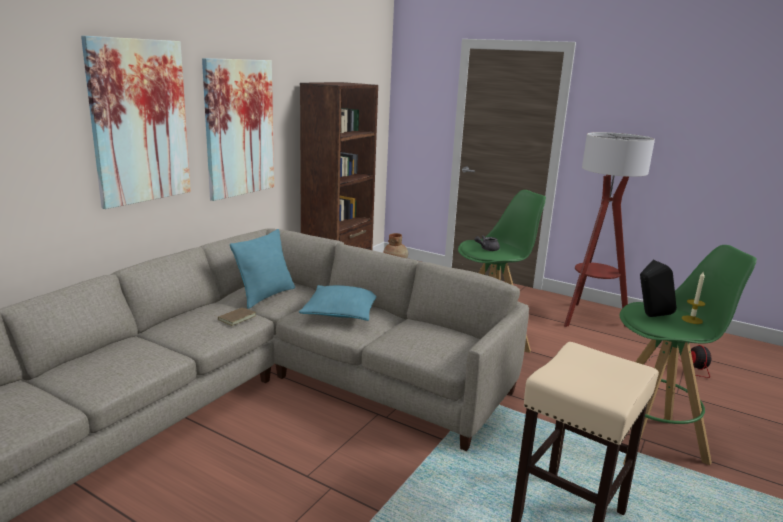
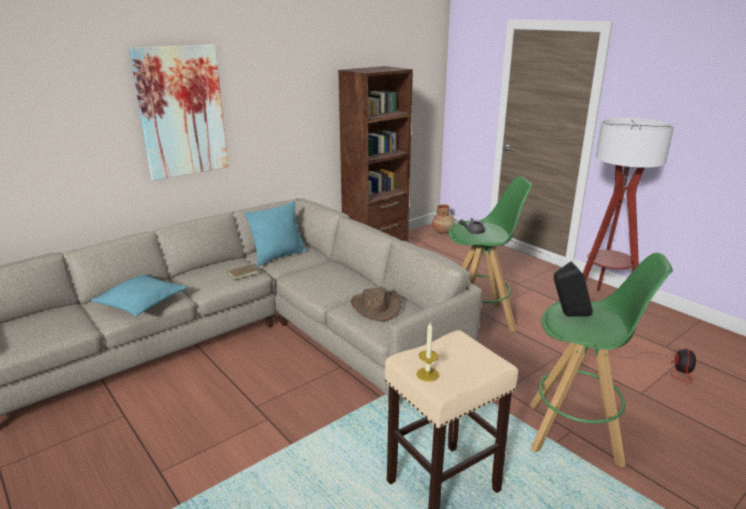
camera: 20 degrees right, 5 degrees up
(239, 128) = (276, 113): picture -> none
(341, 312) = (327, 276): turquoise pillow -> turquoise pillow (142, 302)
(421, 336) = (375, 306): none -> brown hat
(692, 320) = (612, 324): candle -> candle (427, 374)

